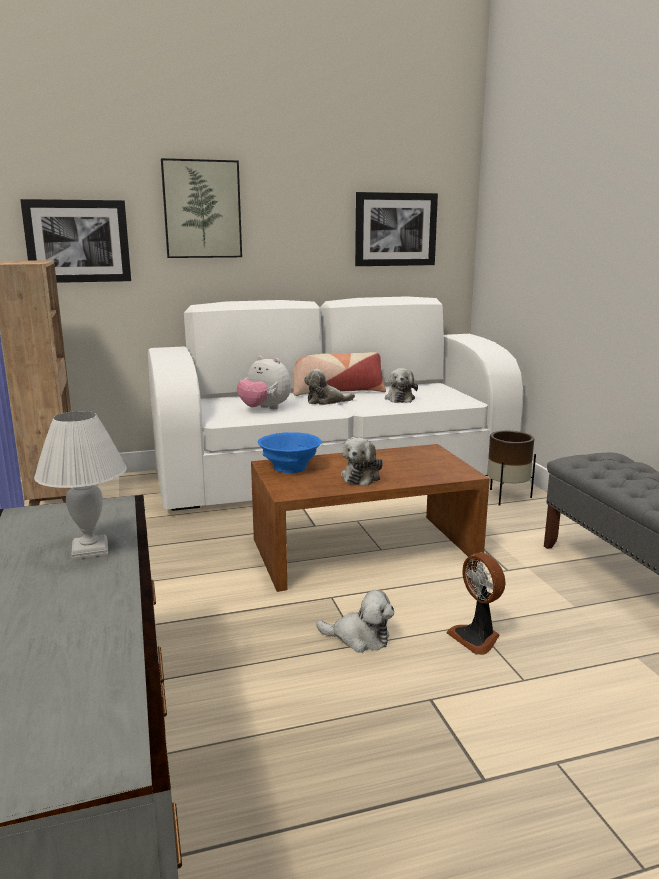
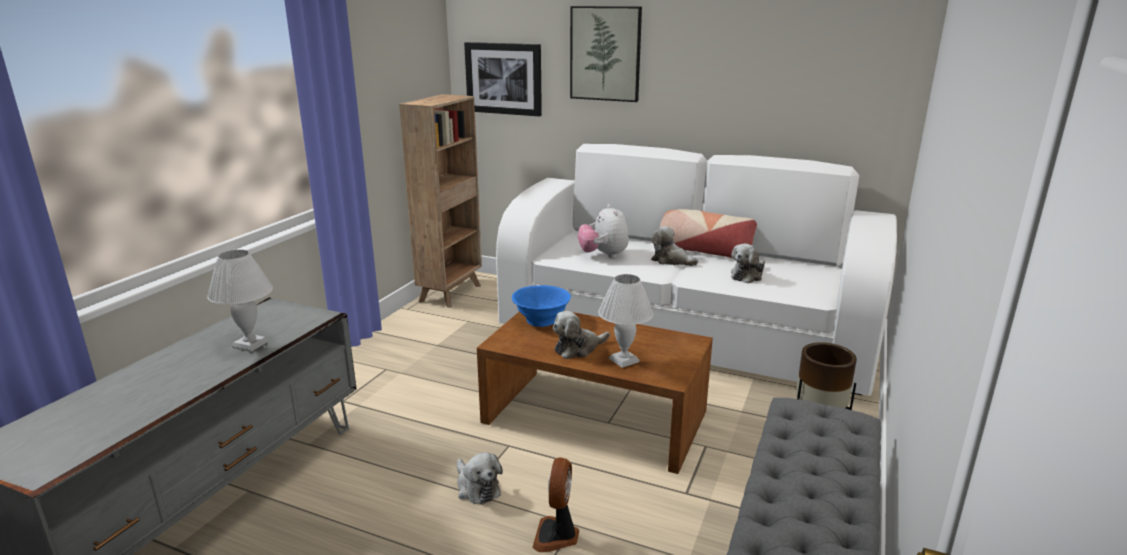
camera: 40 degrees right, 5 degrees up
(395, 229) = (813, 82): picture -> none
(411, 473) = (624, 360): none -> white table lamp

